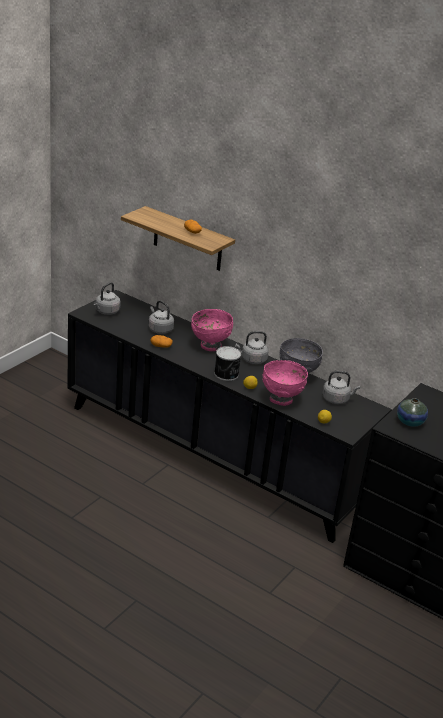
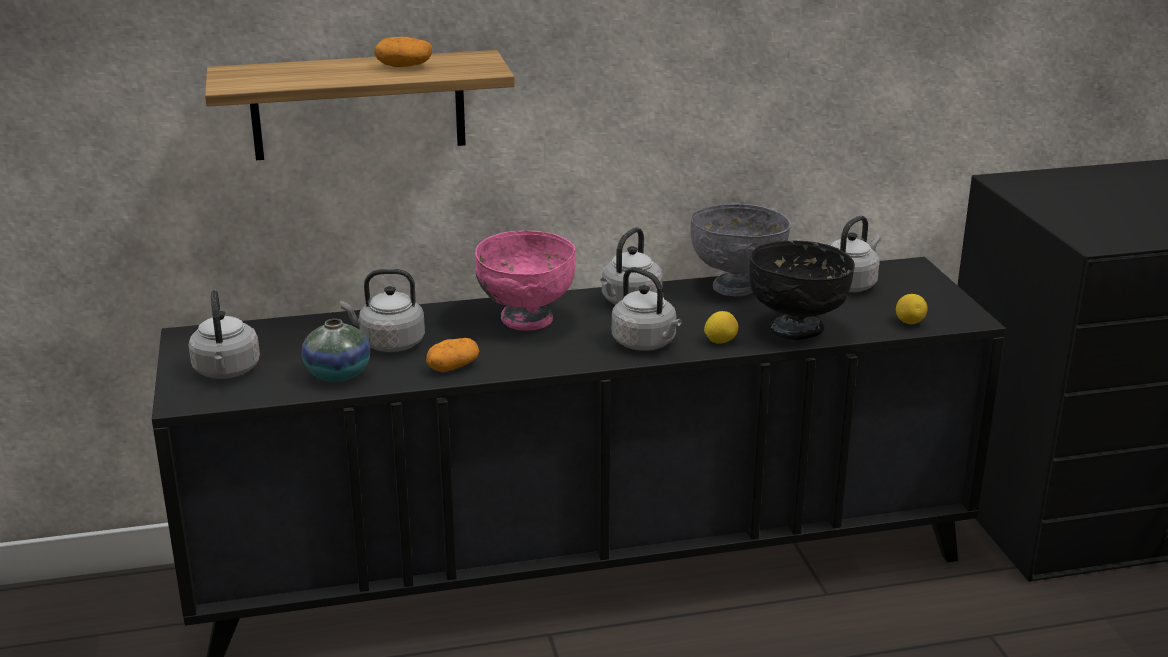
camera: 45 degrees left, 5 degrees down
(227, 374) = (646, 344): can -> grey kettle
(281, 400) = (796, 329): pink bowl -> black bowl
(410, 422) = (1091, 222): vase -> vase (338, 374)

